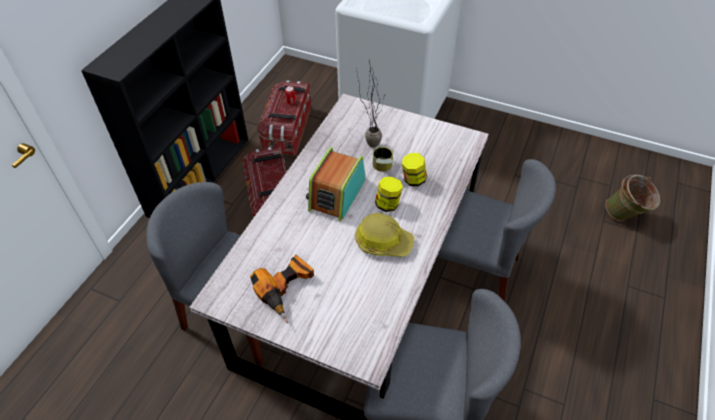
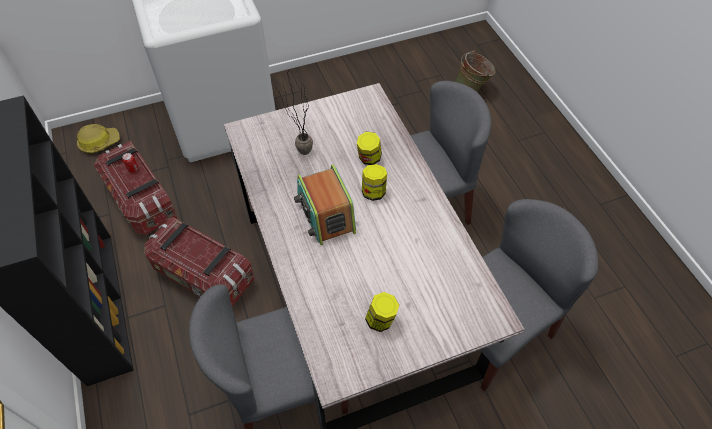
camera: 45 degrees left, 5 degrees up
(287, 289) = (381, 320): power drill -> jar
(383, 169) = (336, 166): can -> none
(383, 241) = (404, 224): hard hat -> hard hat (99, 142)

